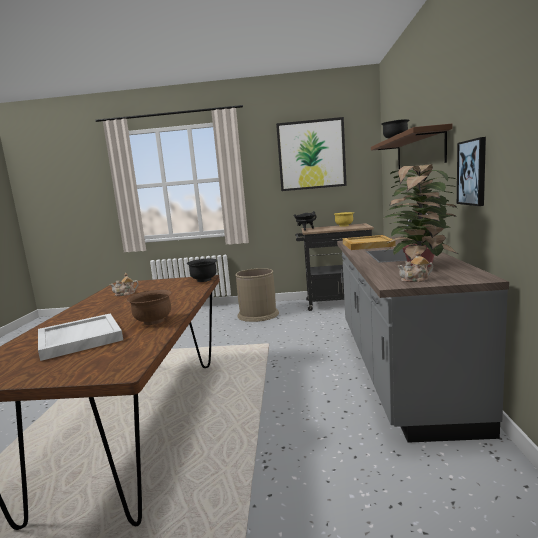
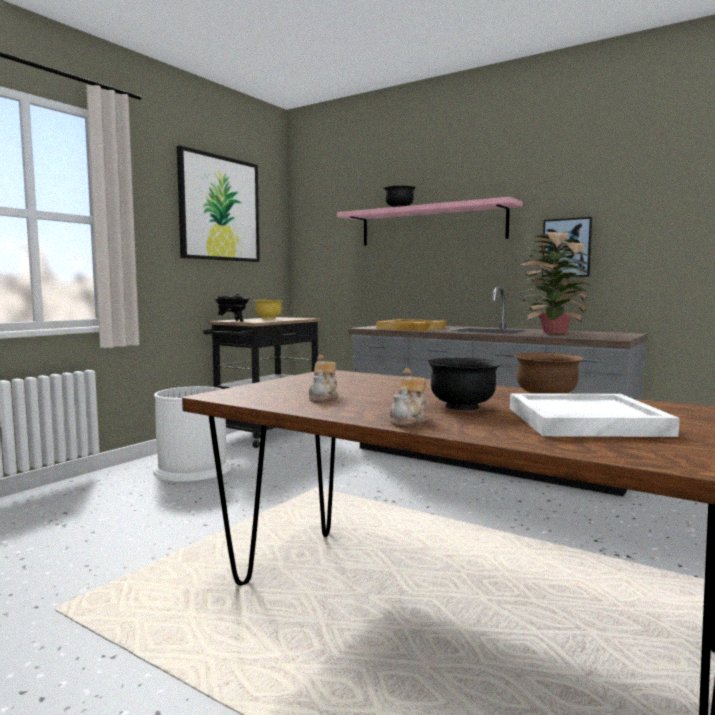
camera: 60 degrees left, 5 degrees down
(204, 280) = (346, 373): black bowl -> black bowl (462, 407)
(258, 314) = (193, 469): brown trash can -> white trash can
(415, 280) = (609, 336): teapot -> teapot (409, 420)
(418, 151) = (431, 225): brown shelf -> pink shelf

